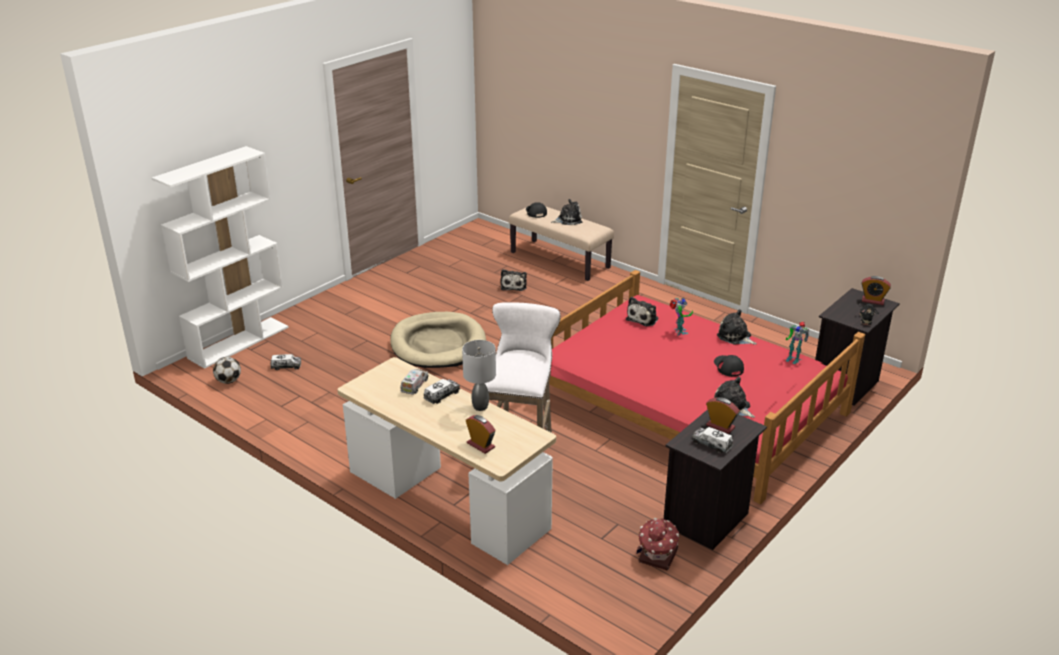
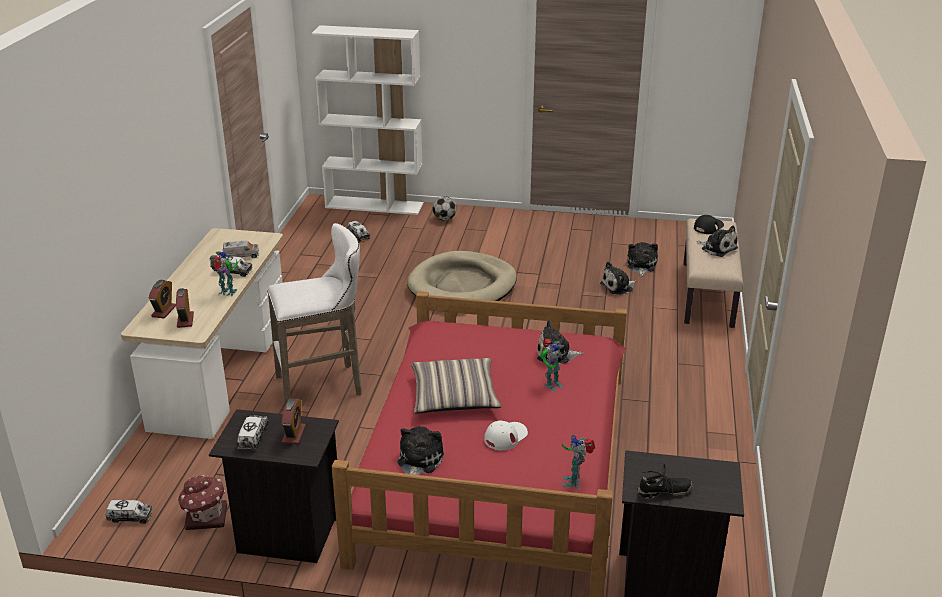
camera: 60 degrees right, 0 degrees up
(228, 381) = (316, 222): football -> football (444, 219)
(480, 406) = (228, 293): grey table lamp -> toy robot
(628, 599) = (130, 517): none -> toy truck
(662, 371) = (454, 395): none -> pillow
(728, 367) = (505, 437): black cap -> white cap
(735, 337) = (582, 425): plush toy -> plush toy (641, 266)
(873, 301) = (721, 488): alarm clock -> alarm clock (185, 320)

